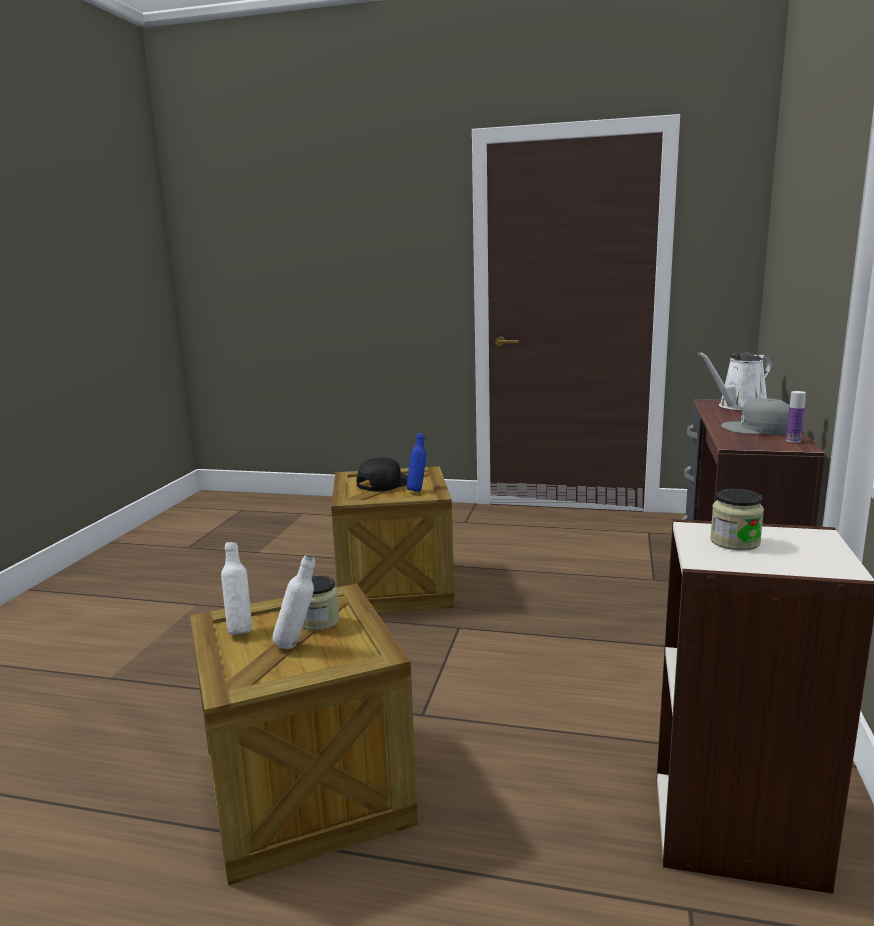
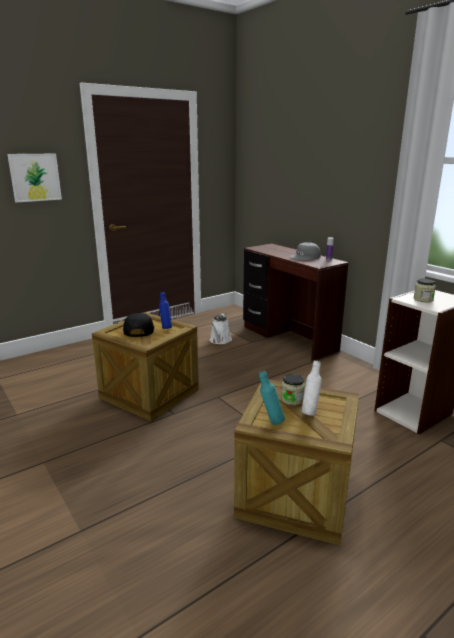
camera: 50 degrees left, 5 degrees up
(240, 630) = (270, 421): white bottle -> turquoise bottle
(399, 264) = (35, 177): none -> picture
(739, 406) = (271, 248): white watering can -> white watering can (220, 340)

